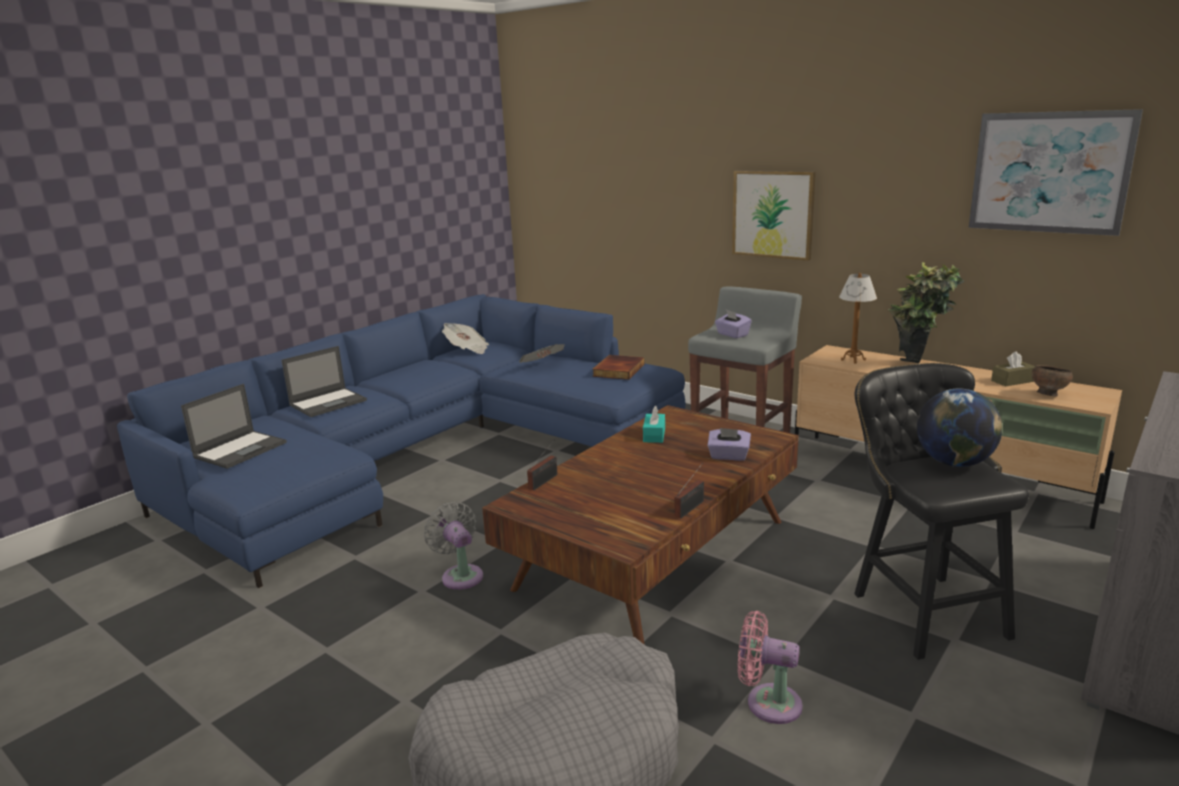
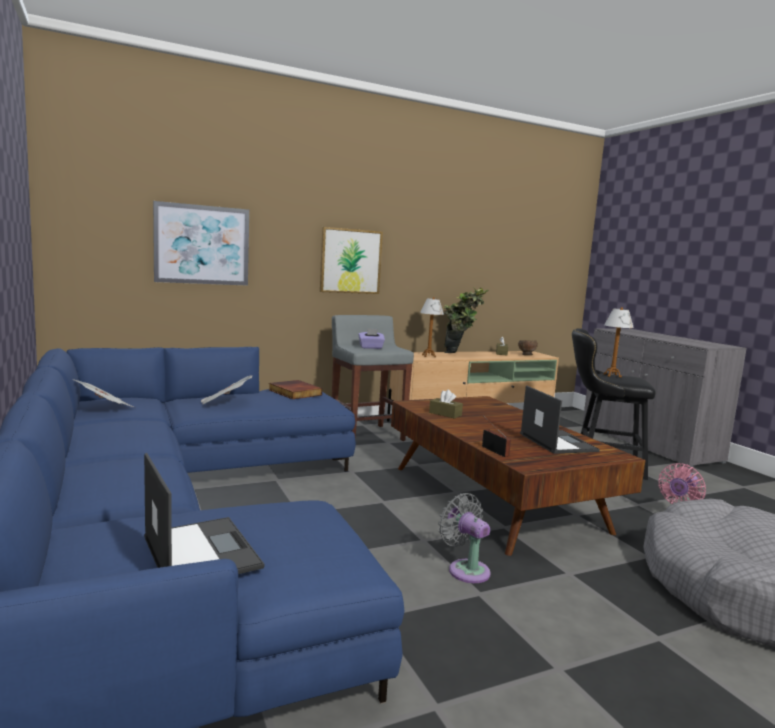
camera: 65 degrees left, 10 degrees down
(329, 402) = (123, 481): laptop -> laptop (557, 442)
(460, 575) = (466, 569): grey fan -> grey fan turned 60 degrees clockwise
(654, 435) = (445, 414): turquoise tissue box -> brown tissue box
(691, 508) = (573, 433): radio -> none
(728, 456) = (503, 411): purple tissue box -> none
(954, 463) = (612, 375): globe -> table lamp
(1049, 172) = (500, 240): picture -> picture (202, 245)

